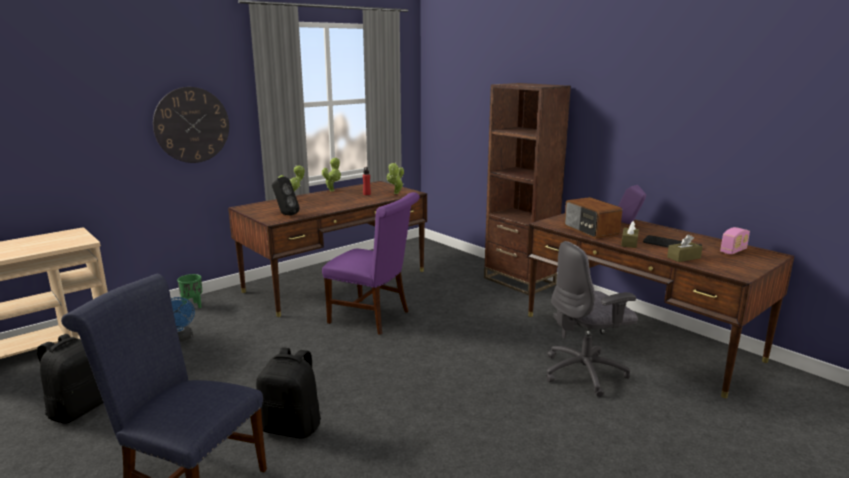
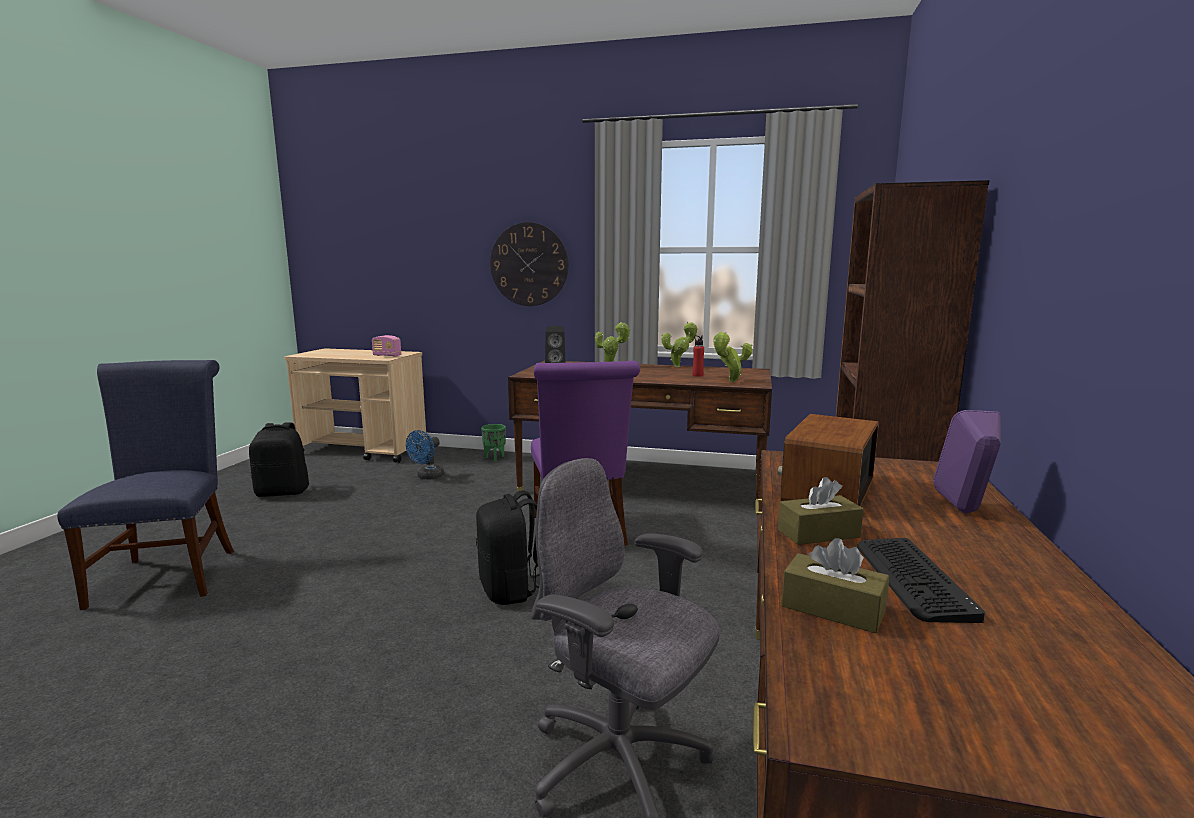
camera: 55 degrees right, 5 degrees down
(292, 427) = (292, 579): black backpack -> black backpack (510, 590)
(733, 251) = (1073, 683): radio -> radio (387, 356)

